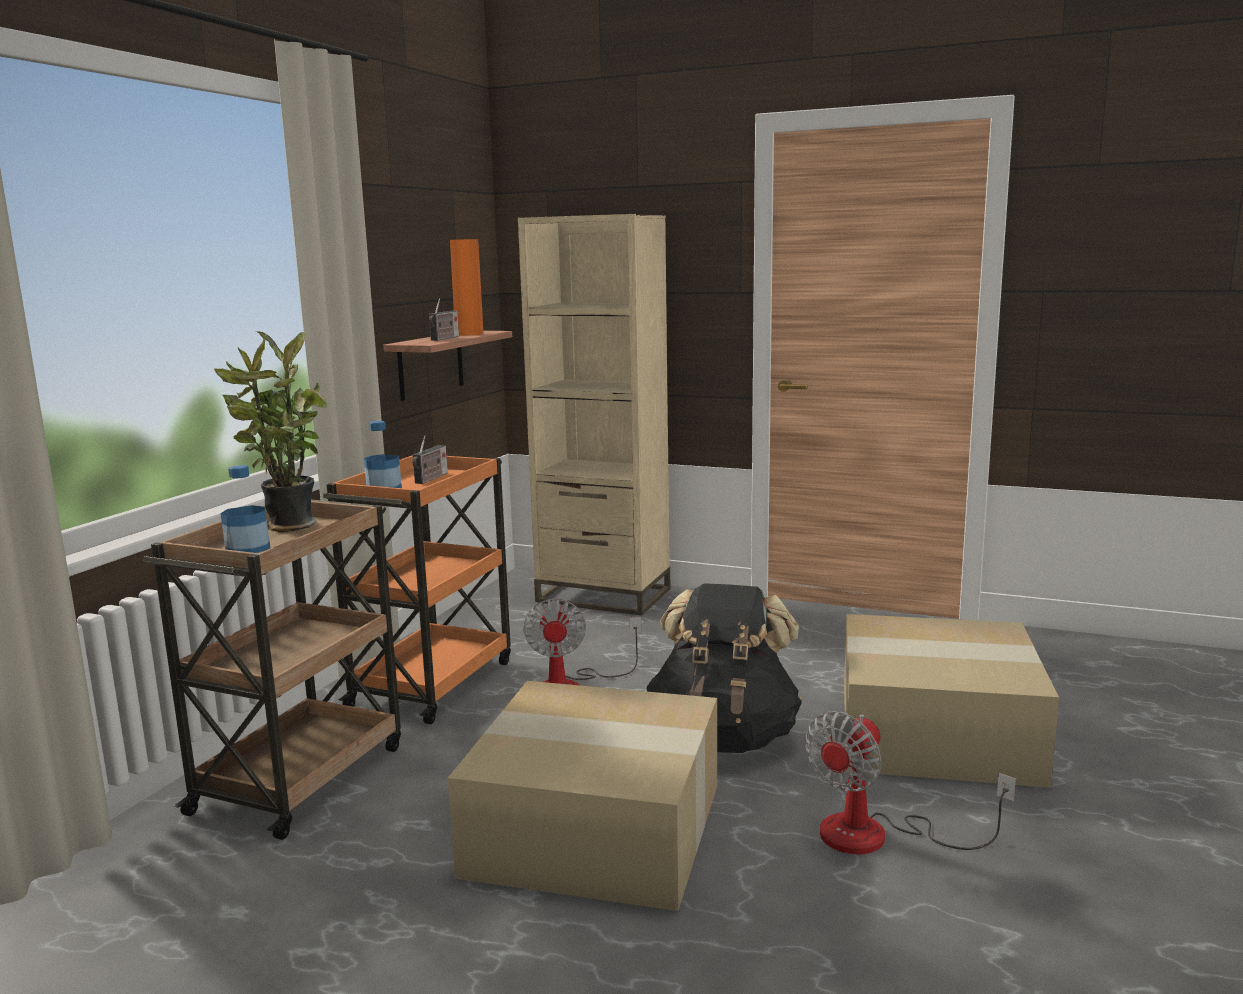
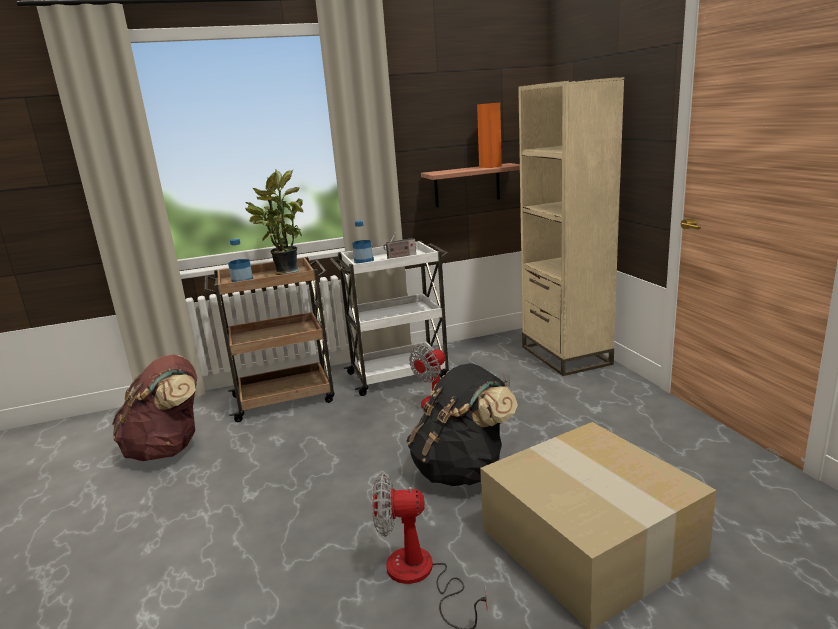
camera: 50 degrees right, 5 degrees up
(222, 933) = (168, 448): none -> brown backpack
(433, 682) = (399, 375): orange cart -> white cart
(444, 338) = (462, 170): radio -> none
(599, 827) = (324, 483): cardboard box -> none

